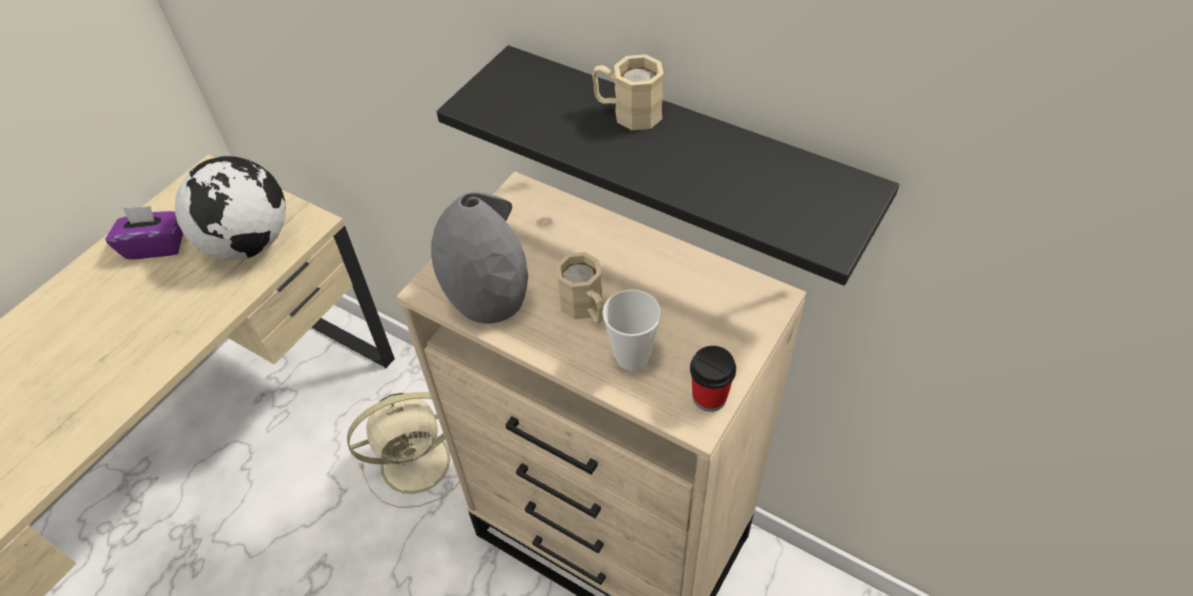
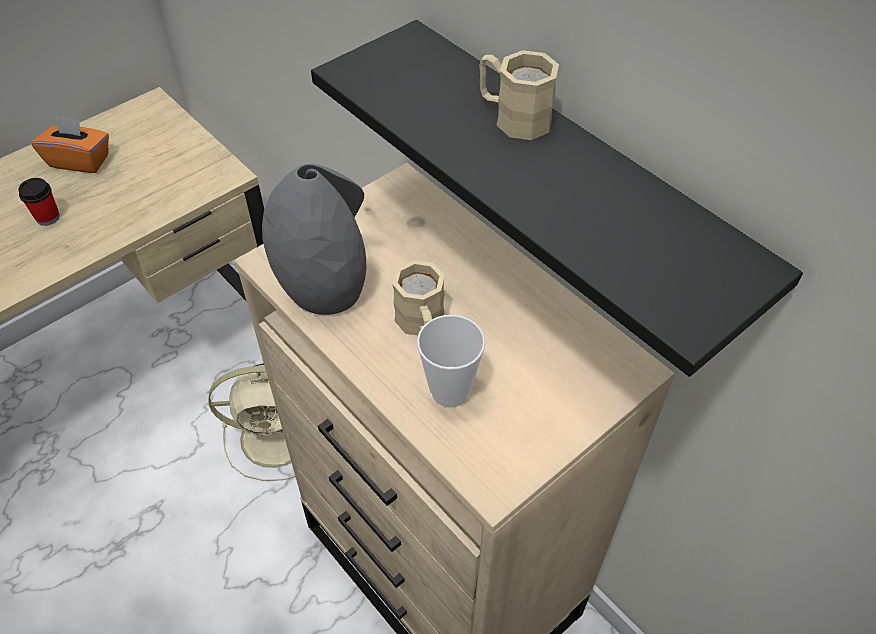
camera: 15 degrees right, 0 degrees up
(156, 246) = (80, 160): purple tissue box -> orange tissue box
(249, 243) = (163, 178): globe -> none
(709, 397) = (517, 461): cup -> cup (48, 217)

